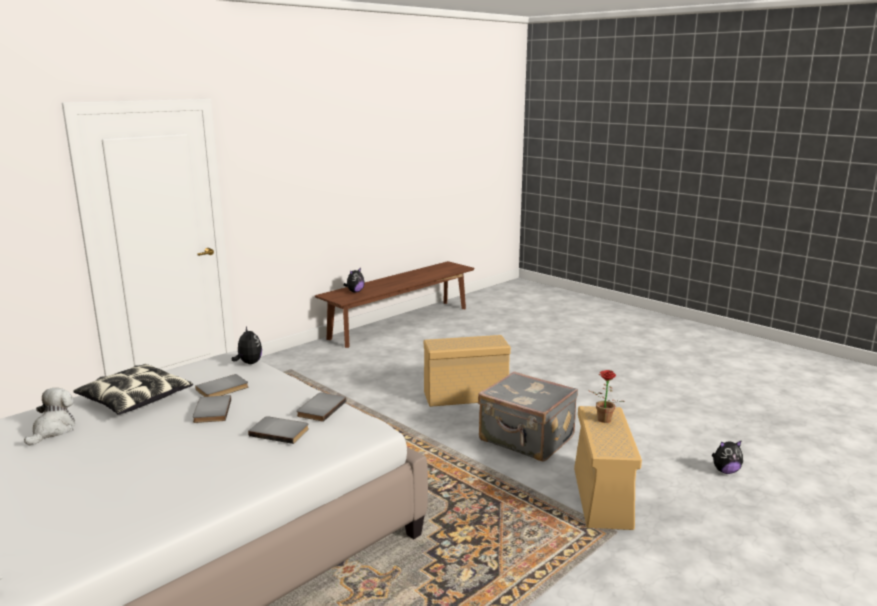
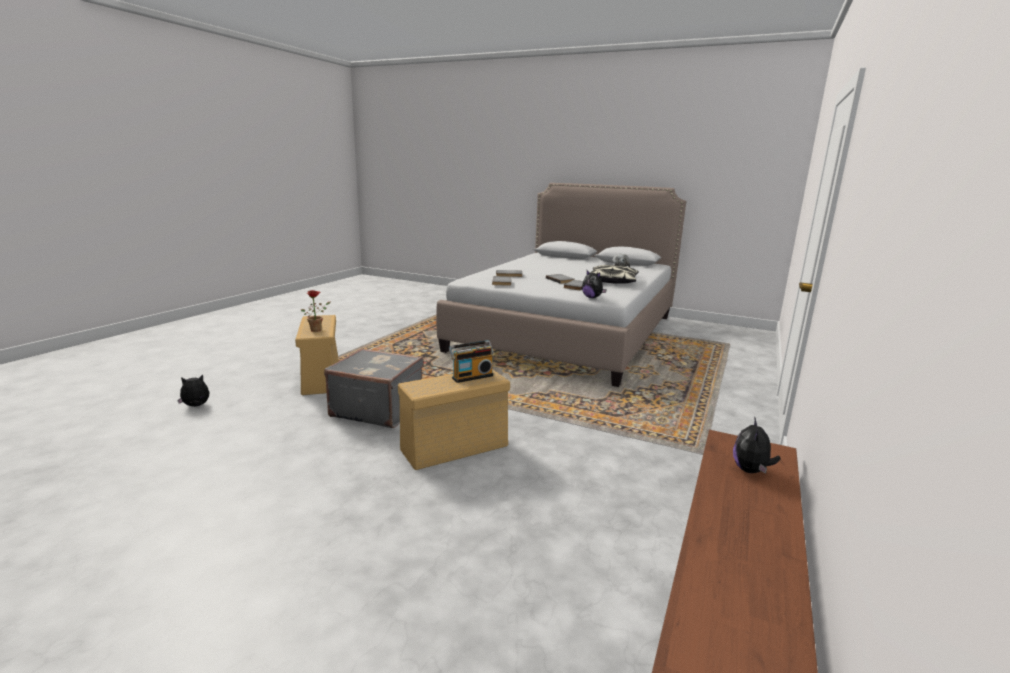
camera: 160 degrees right, 0 degrees up
(450, 345) = (472, 376): none -> radio

